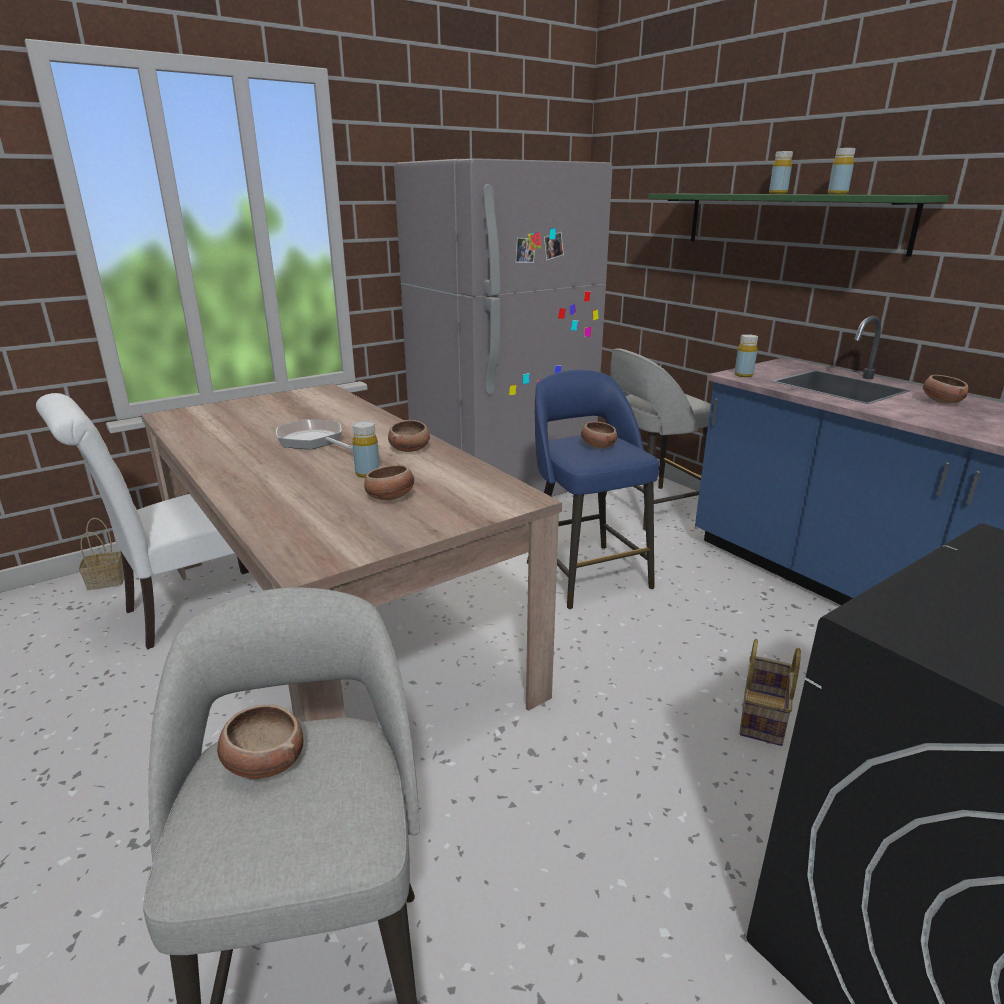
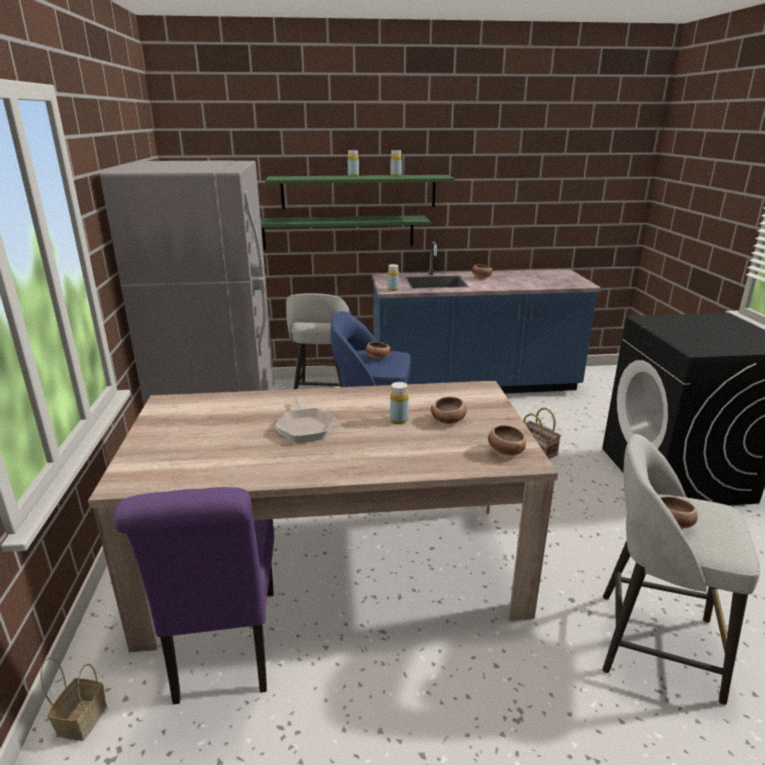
camera: 60 degrees left, 0 degrees up
(191, 610) = (225, 650): white chair -> purple chair
(313, 441) = (305, 427): frying pan -> frying pan turned 90 degrees counterclockwise
(410, 449) = (367, 398): bowl -> bowl (505, 451)
(752, 283) = (338, 232): none -> green shelf

